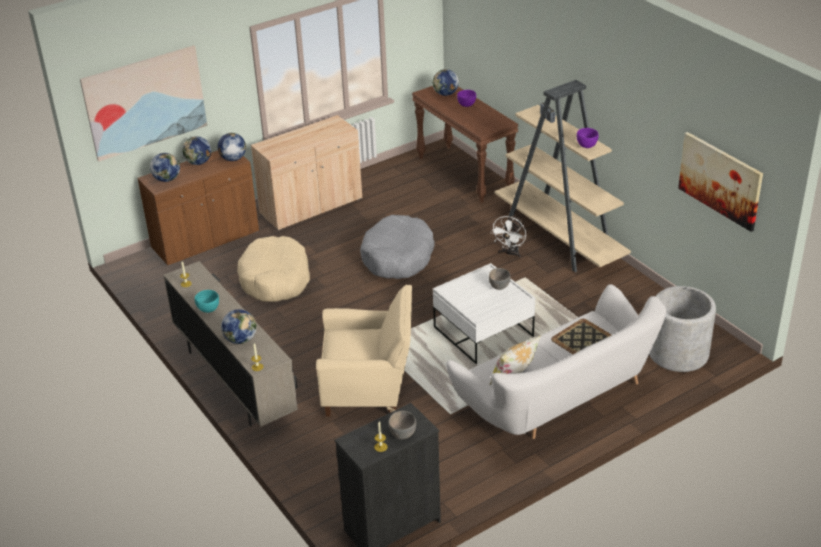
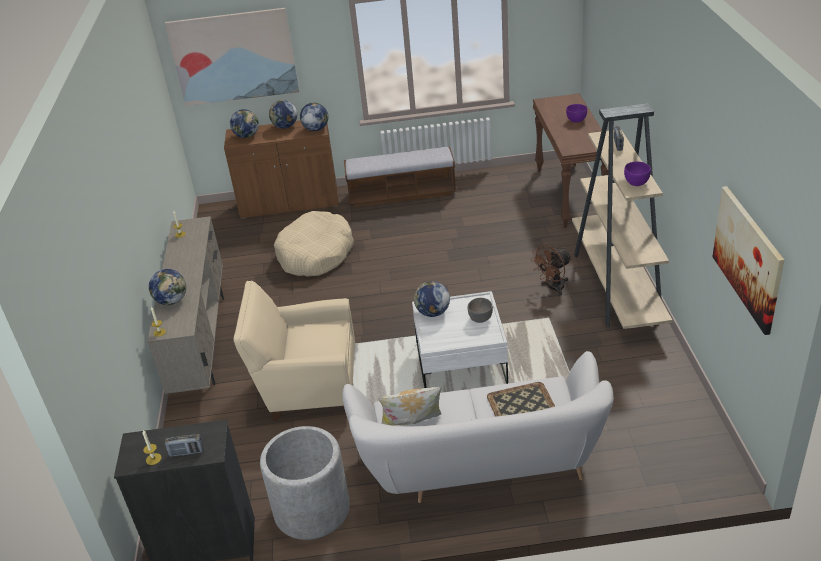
camera: 30 degrees right, 0 degrees up
(208, 309) = (174, 263): turquoise bowl -> none
(311, 206) = (402, 194): beige cabinet -> bench
(369, 387) = (307, 387): beige armchair -> beige armchair turned 150 degrees clockwise
(398, 257) = (439, 262): grey dog bed -> none
(403, 434) = (186, 452): grey bowl -> radio
(445, 94) = (564, 106): globe -> globe (432, 313)
(510, 253) = (552, 288): white fan -> brown fan
(678, 353) = (657, 459): grey planter -> grey planter (312, 510)

